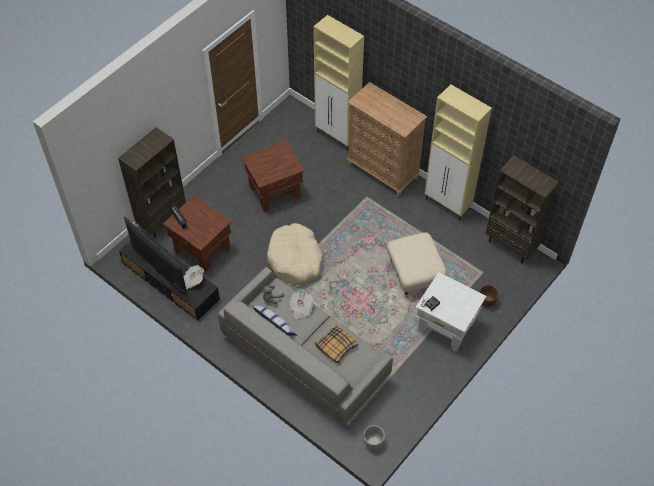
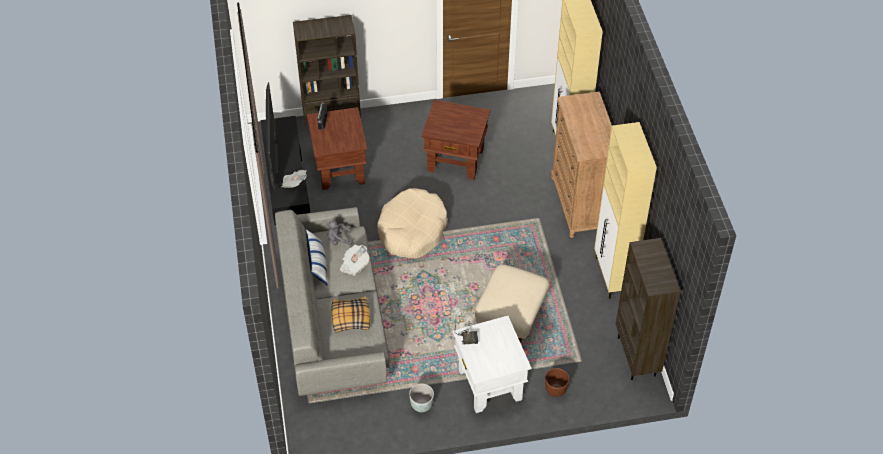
camera: 40 degrees right, 5 degrees down
(373, 443) = (315, 434): grey planter -> grey planter (421, 405)

